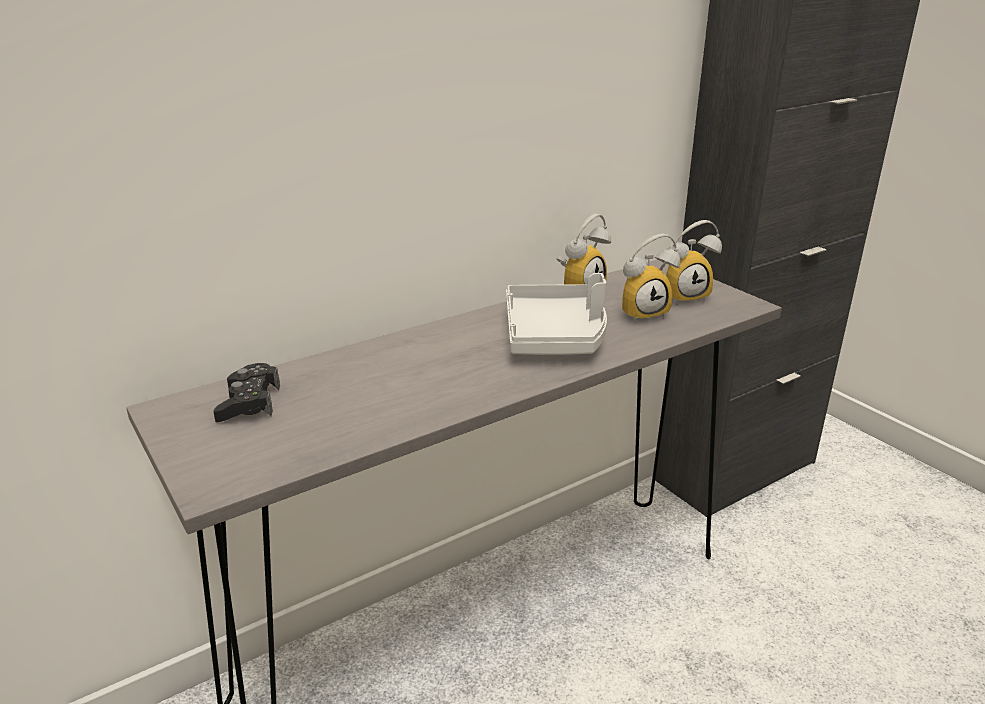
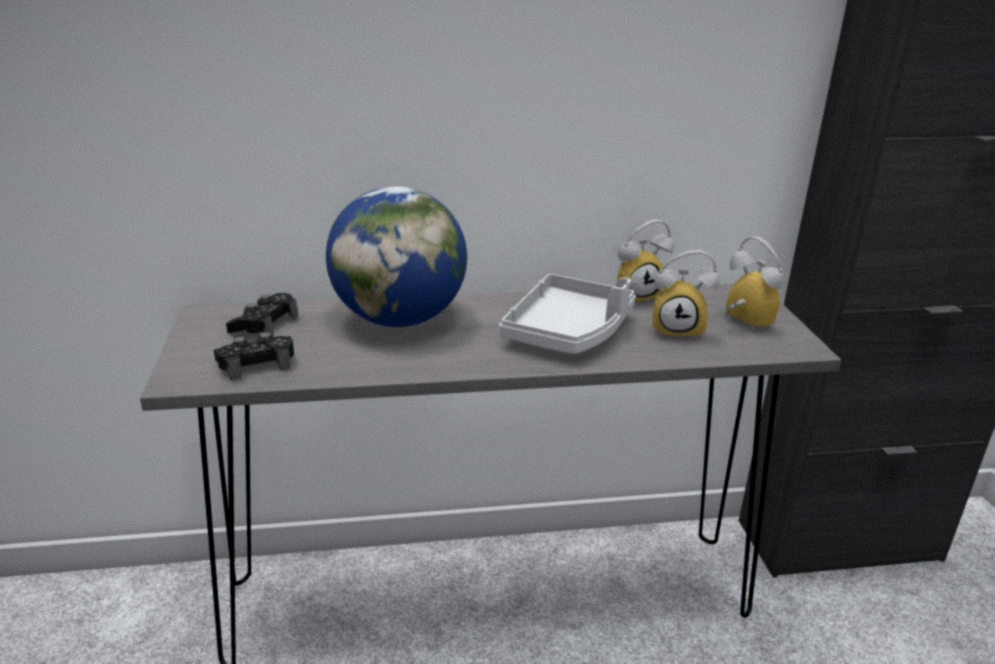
camera: 25 degrees right, 0 degrees up
(284, 445) = (256, 363): none -> black game controller
(388, 362) = (399, 319): none -> globe
(684, 296) = (740, 324): alarm clock -> alarm clock turned 135 degrees counterclockwise

